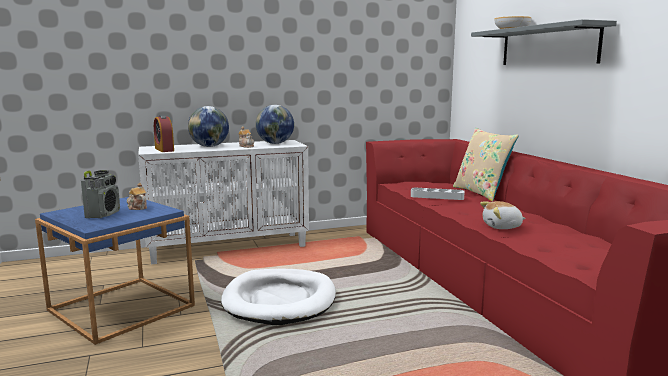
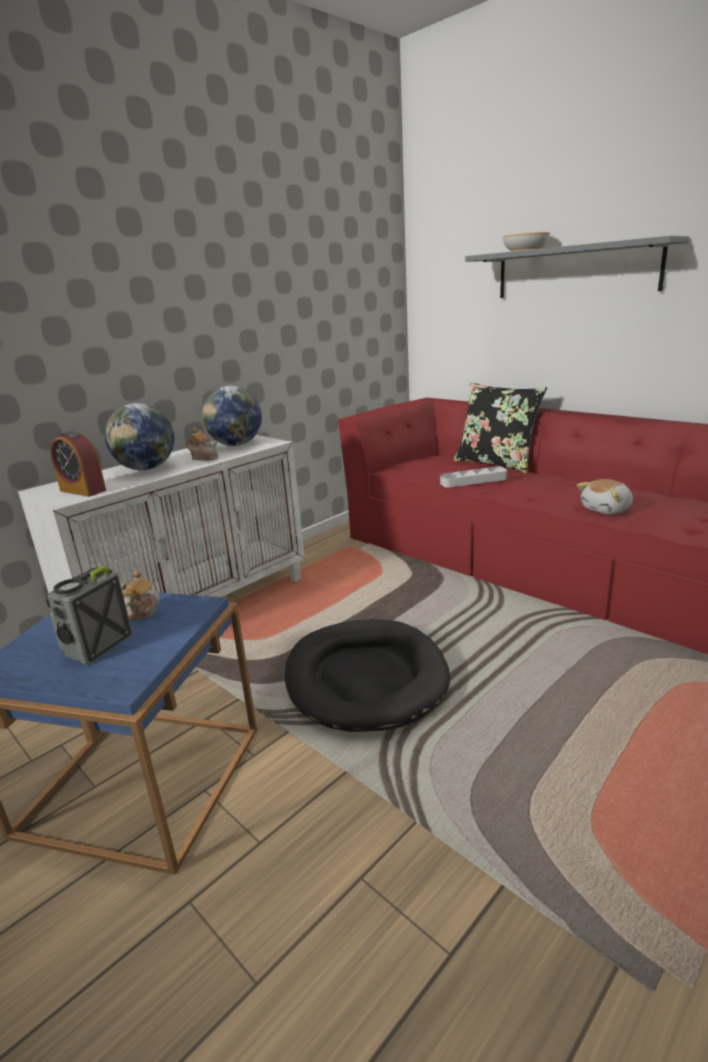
camera: 25 degrees left, 10 degrees up
(103, 214) = (97, 646): radio -> radio turned 135 degrees counterclockwise
(280, 300) = (365, 678): white dog bed -> black dog bed
(481, 193) = (496, 463): beige pillow -> black pillow

